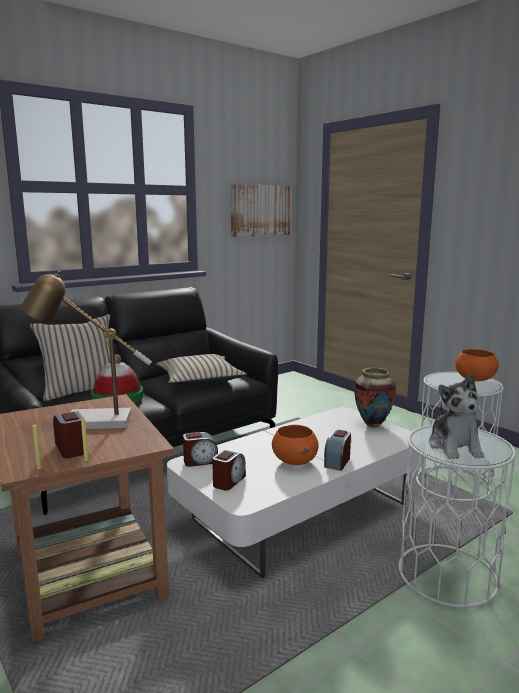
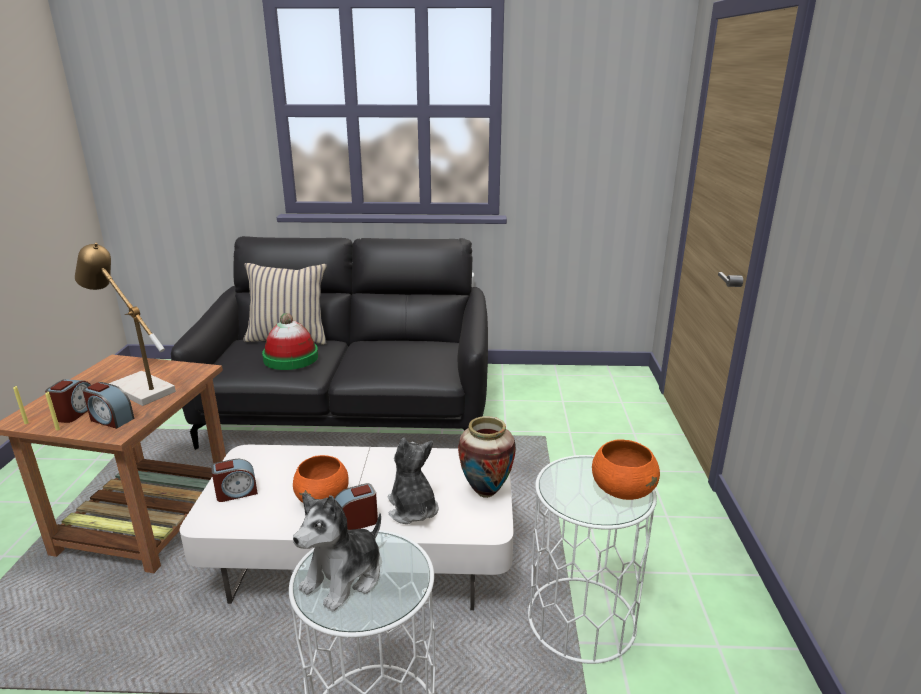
camera: 40 degrees right, 10 degrees up
(199, 379) = (395, 359): beige pillow -> none
(200, 461) = (257, 458): alarm clock -> alarm clock (111, 419)
(261, 210) = (610, 138): picture -> none
(353, 445) = (412, 509): none -> plush toy

